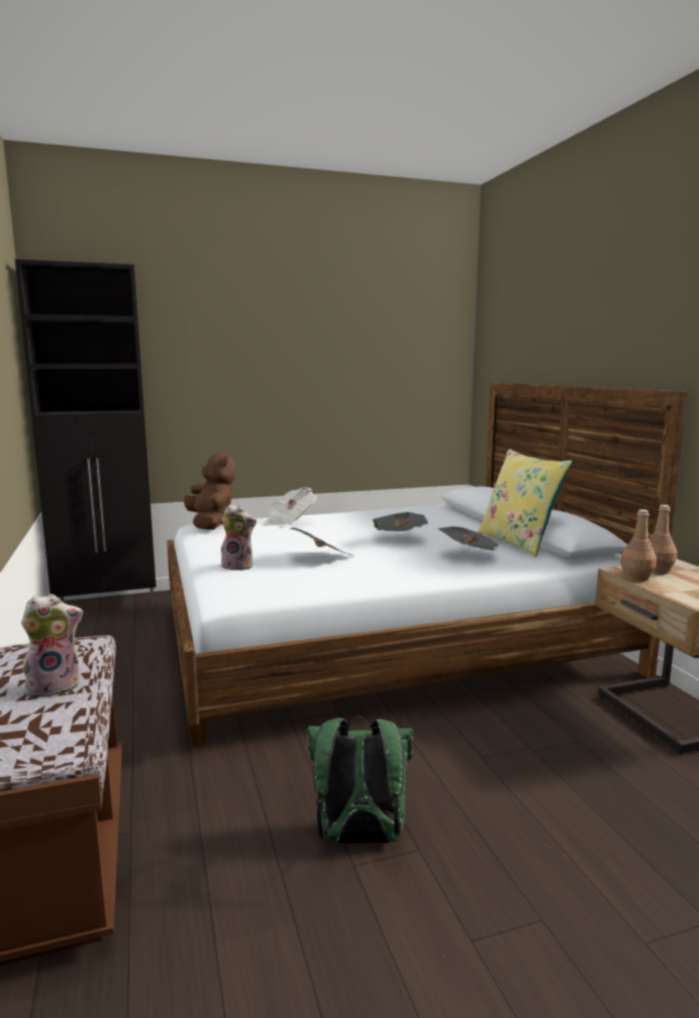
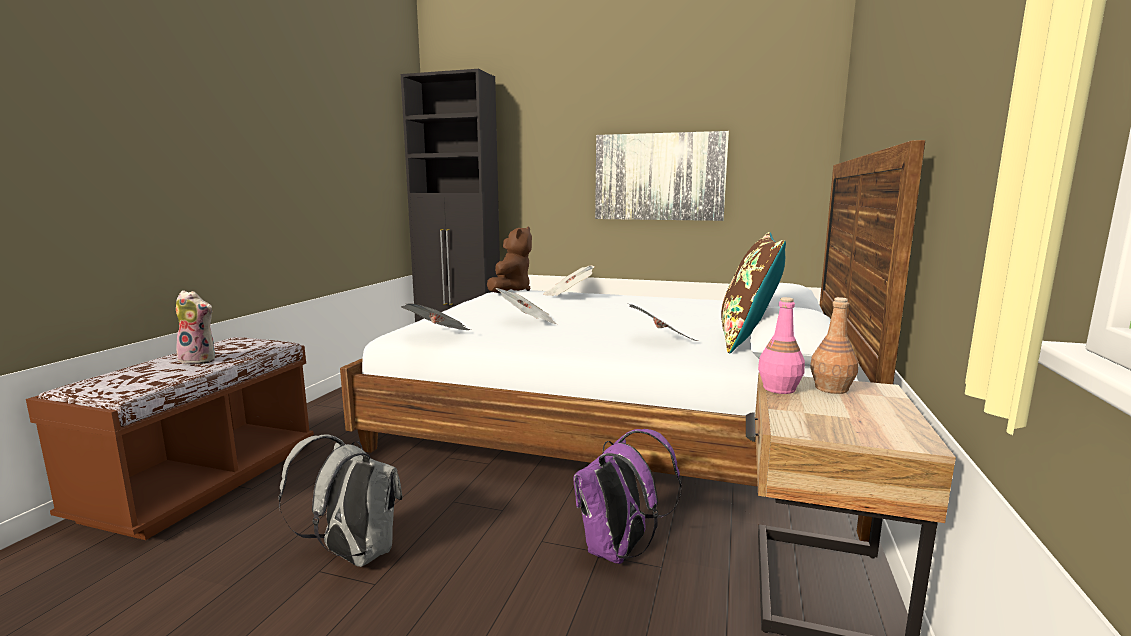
camera: 35 degrees right, 0 degrees up
(239, 566) = (455, 317): plush toy -> none
(325, 389) = (659, 177): none -> picture
(359, 838) = (353, 555): green backpack -> grey backpack
(399, 538) = (630, 318): newspaper -> newspaper (439, 335)
(518, 542) = (746, 340): yellow pillow -> brown pillow
(540, 741) = (619, 551): none -> purple backpack
(636, 578) = (779, 388): brown bottle -> pink bottle

